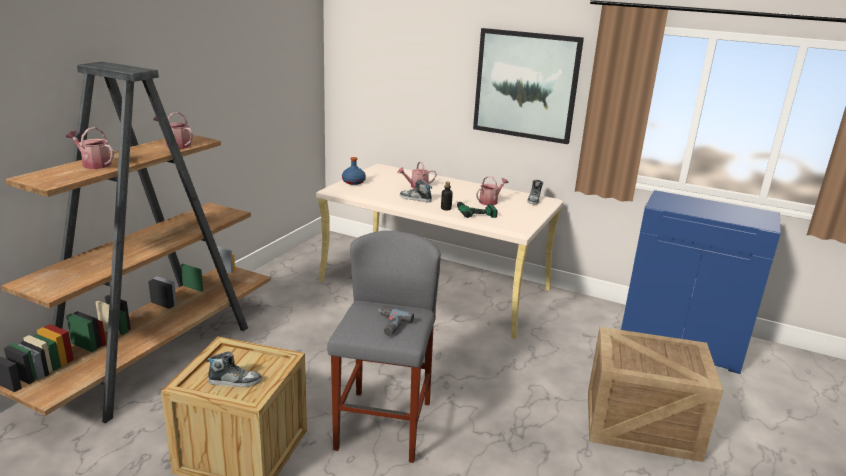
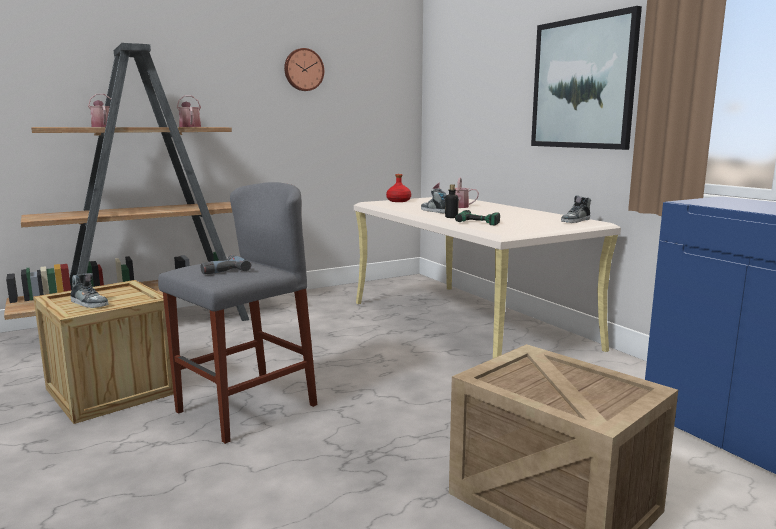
camera: 35 degrees right, 10 degrees down
(237, 51) = (303, 70): none -> wall clock
(354, 182) = (399, 201): blue bottle -> red bottle
(490, 201) = (515, 218): watering can -> none

